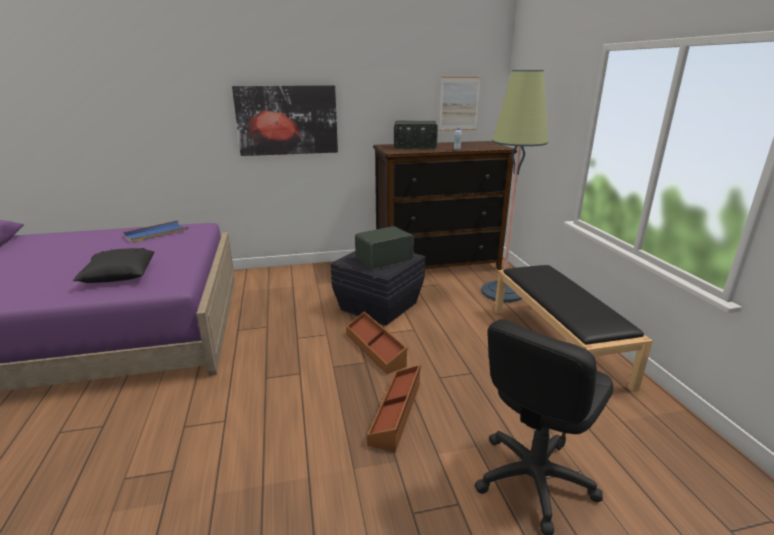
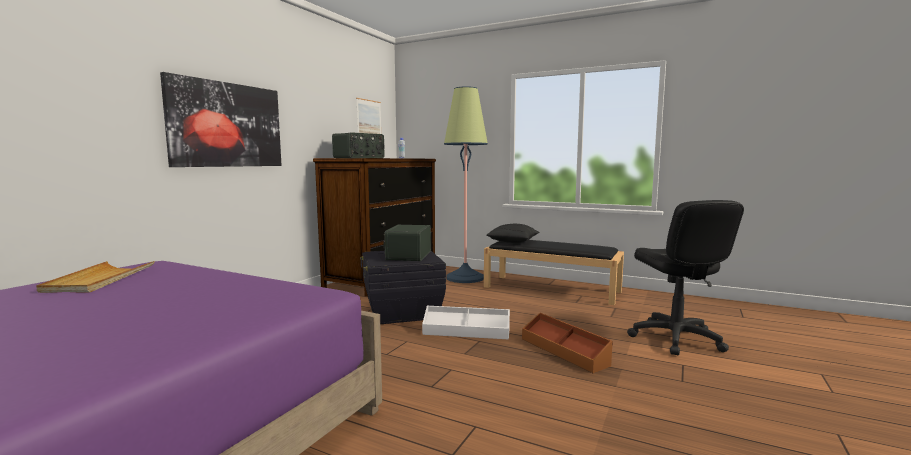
camera: 50 degrees left, 15 degrees down
(119, 276) = (206, 309): black pillow -> black pillow (512, 241)
(156, 233) = (100, 280): blue tray -> beige tray
(375, 349) = (466, 332): brown storage box -> white storage box

